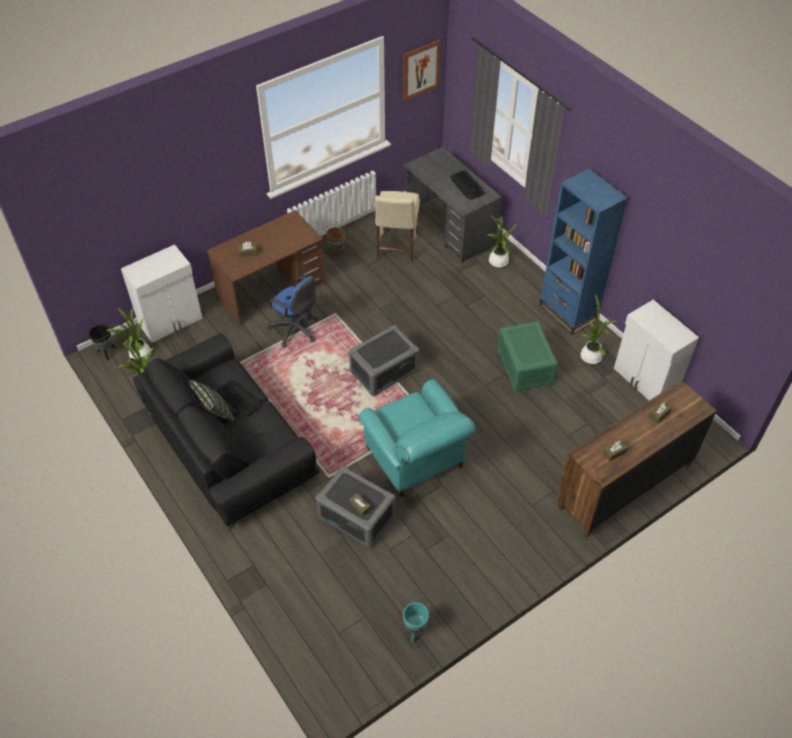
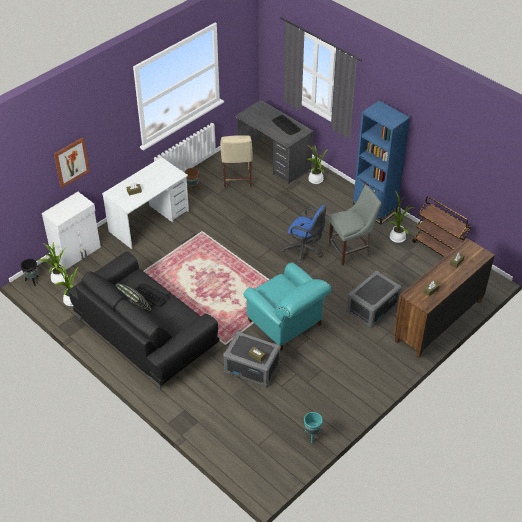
camera: 10 degrees left, 5 degrees down
(272, 291) = (149, 221): brown desk -> white desk
(296, 330) = (175, 247): blue office chair -> blue office chair (304, 250)
(384, 370) = (248, 266): grey storage box -> grey storage box (372, 307)
(420, 70) = (241, 44): picture -> picture (71, 162)
(525, 367) = (351, 251): green storage box -> grey chair
(645, 380) = (439, 249): white cabinet -> brown cart

